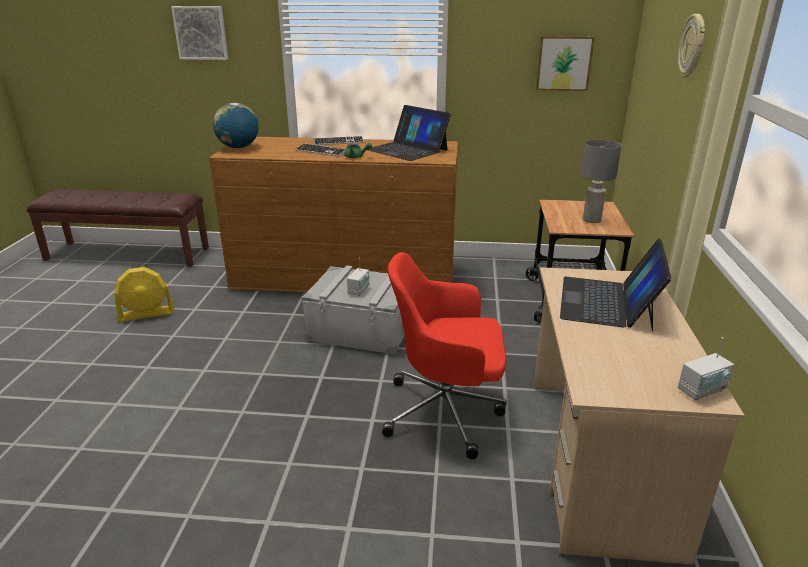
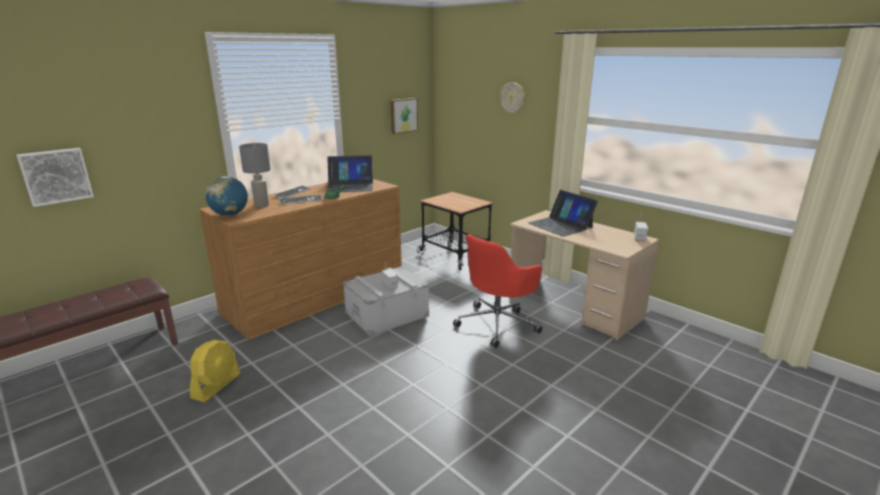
camera: 50 degrees left, 5 degrees down
(201, 33) = (140, 122): picture -> picture (56, 176)
(592, 220) = (464, 202): grey table lamp -> grey table lamp (262, 205)

